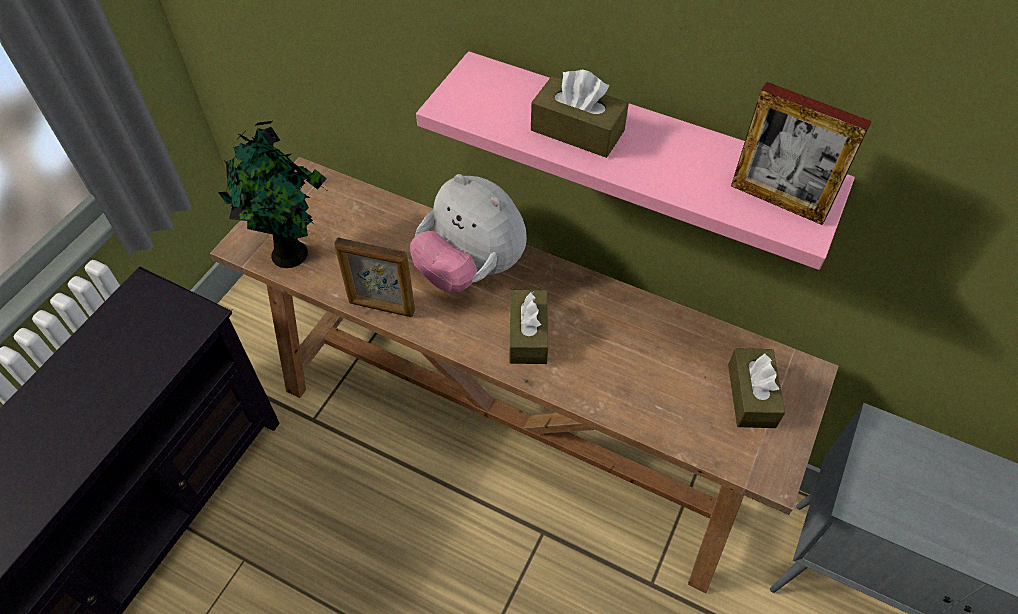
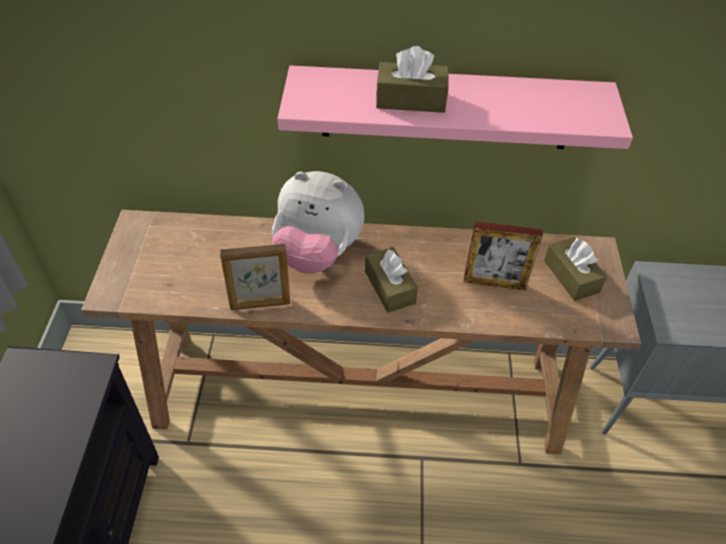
camera: 25 degrees left, 5 degrees down
(293, 254) = (159, 287): potted plant -> none
(778, 201) = (579, 110): picture frame -> picture frame (494, 283)

